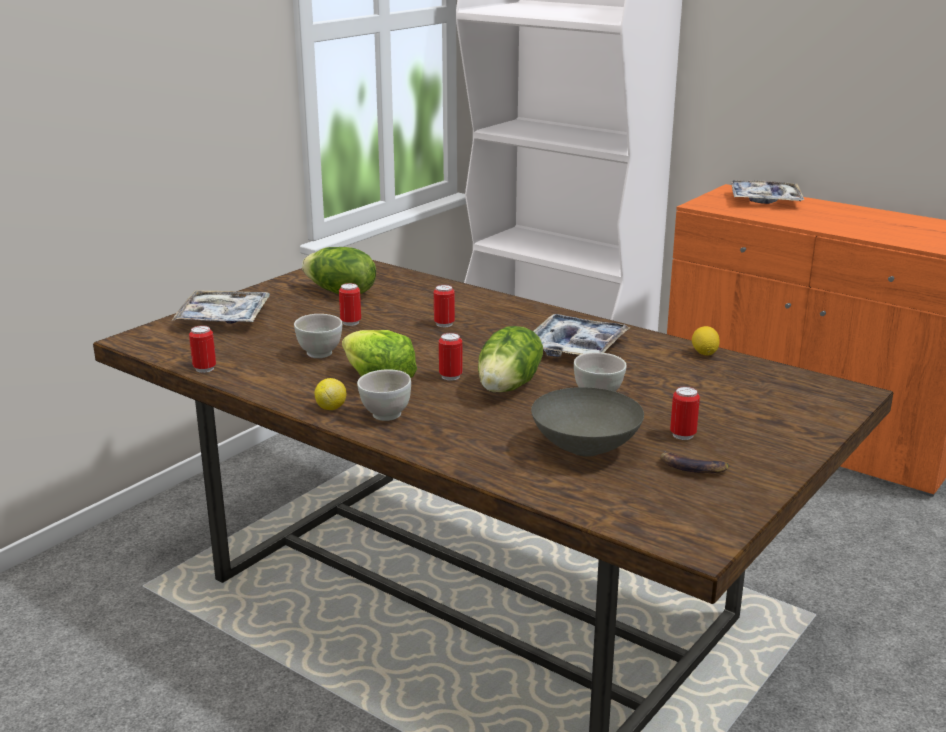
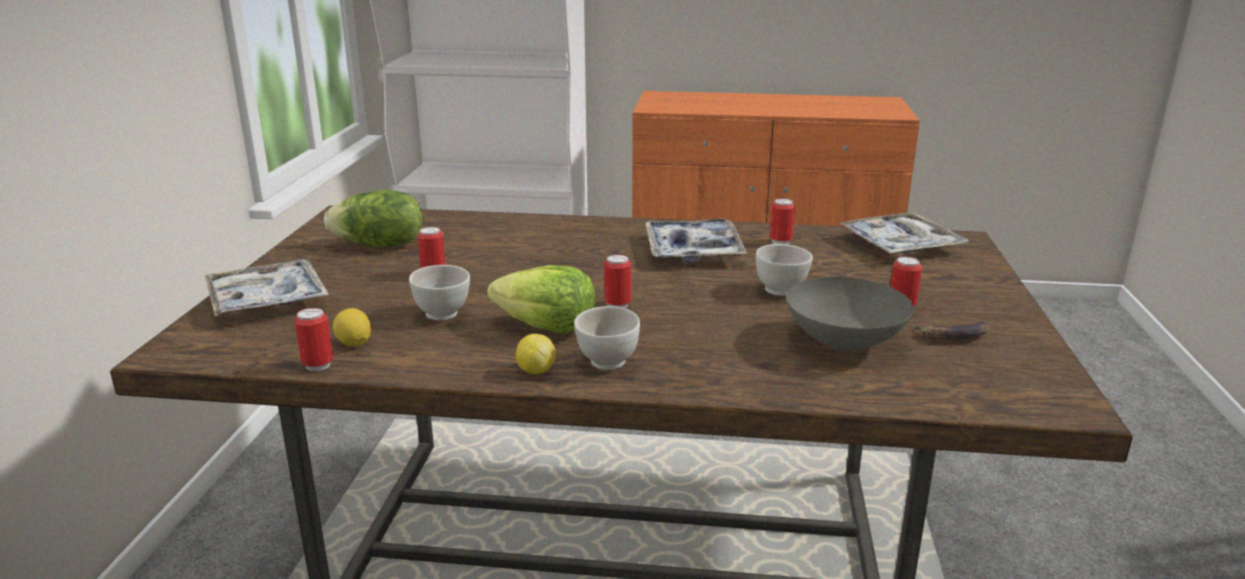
camera: 30 degrees left, 0 degrees up
(444, 324) = (537, 255): can -> can (780, 242)
(509, 386) = (688, 301): lettuce -> none
(704, 353) = (808, 232): lemon -> lemon (354, 344)
(764, 200) = (695, 98): tray -> tray (900, 245)

